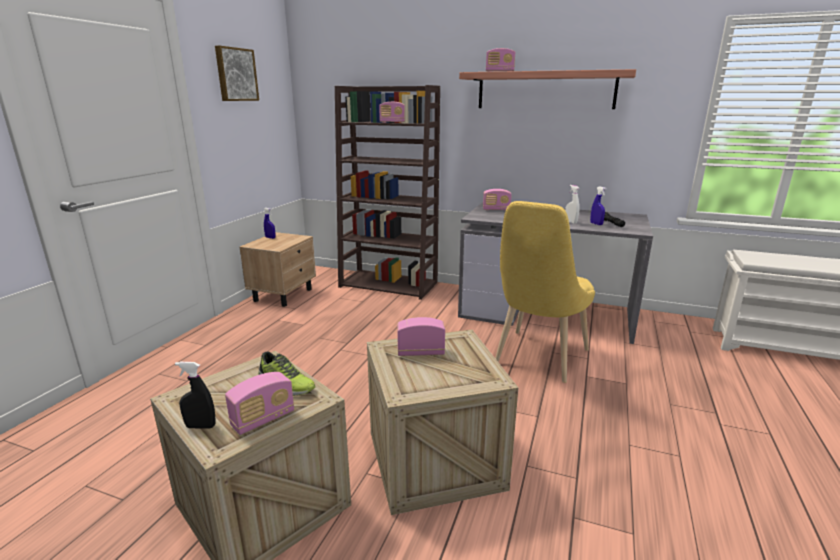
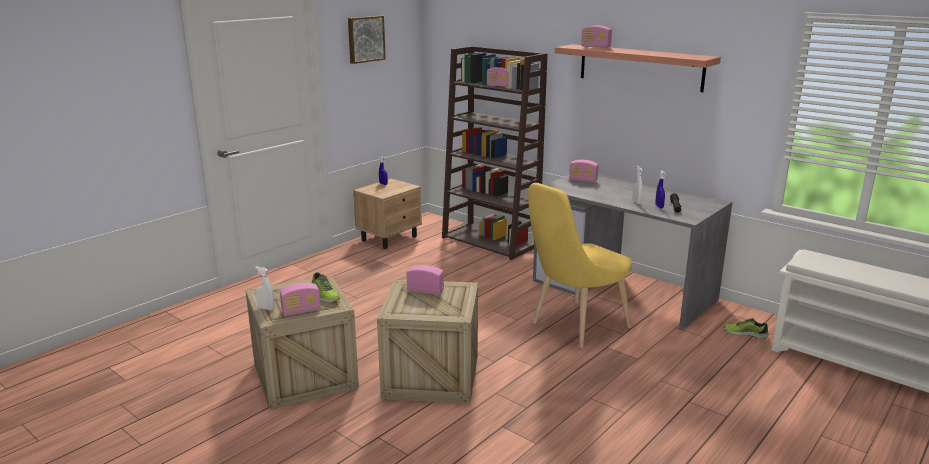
camera: 20 degrees right, 0 degrees up
(200, 426) = (266, 308): black spray bottle -> white spray bottle
(684, 337) = (745, 333): none -> shoe

